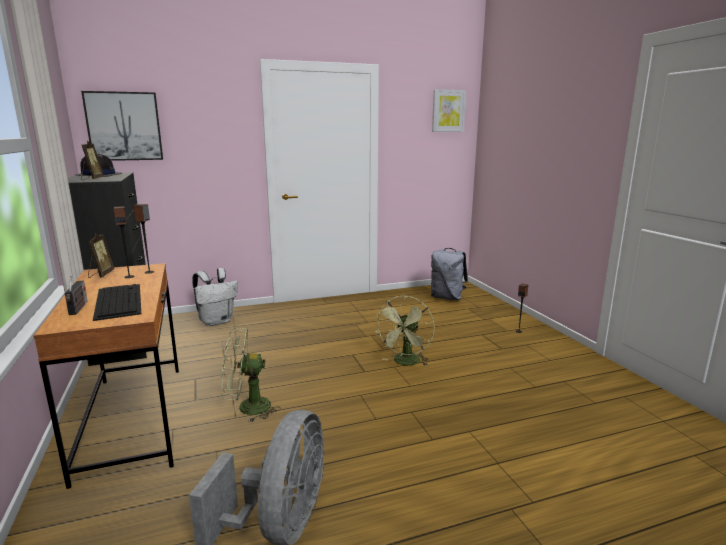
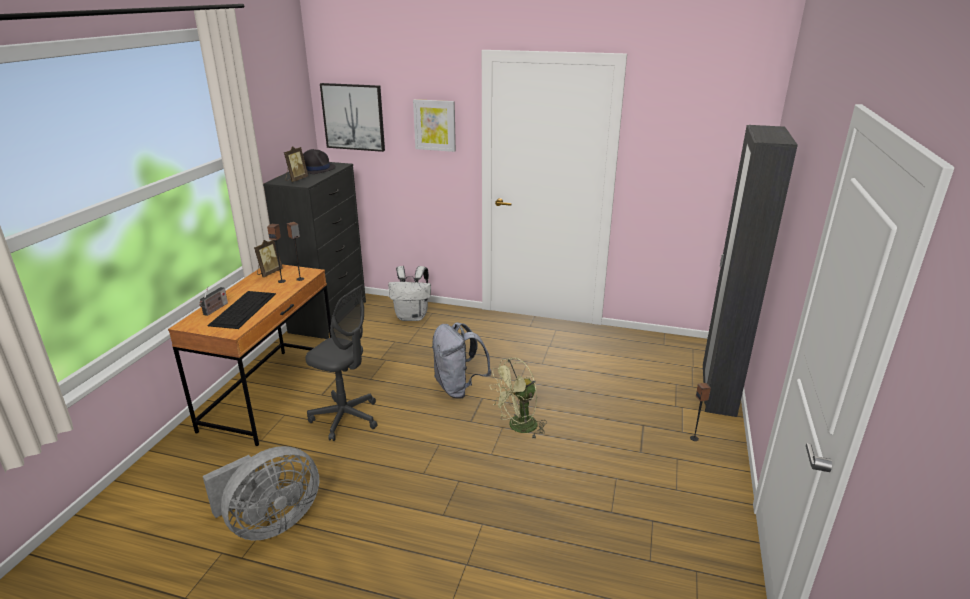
camera: 35 degrees right, 10 degrees up
(247, 408) = (345, 418): green fan -> grey office chair
(447, 298) = (671, 360): grey backpack -> grey backpack (458, 388)
(448, 111) = (727, 116): picture -> picture (435, 125)
(496, 306) = (717, 393): none -> black wardrobe

